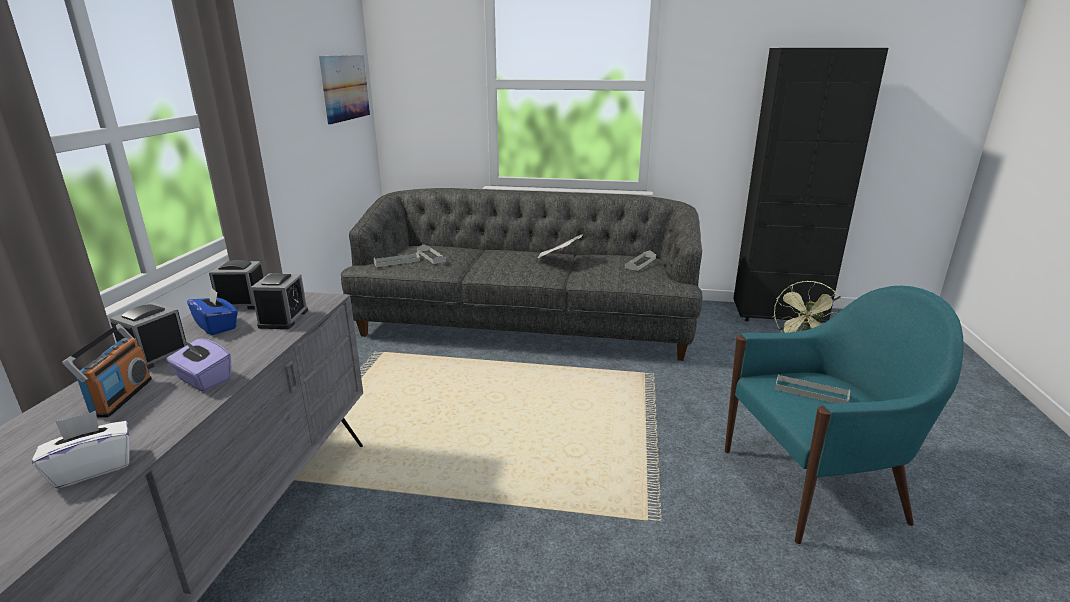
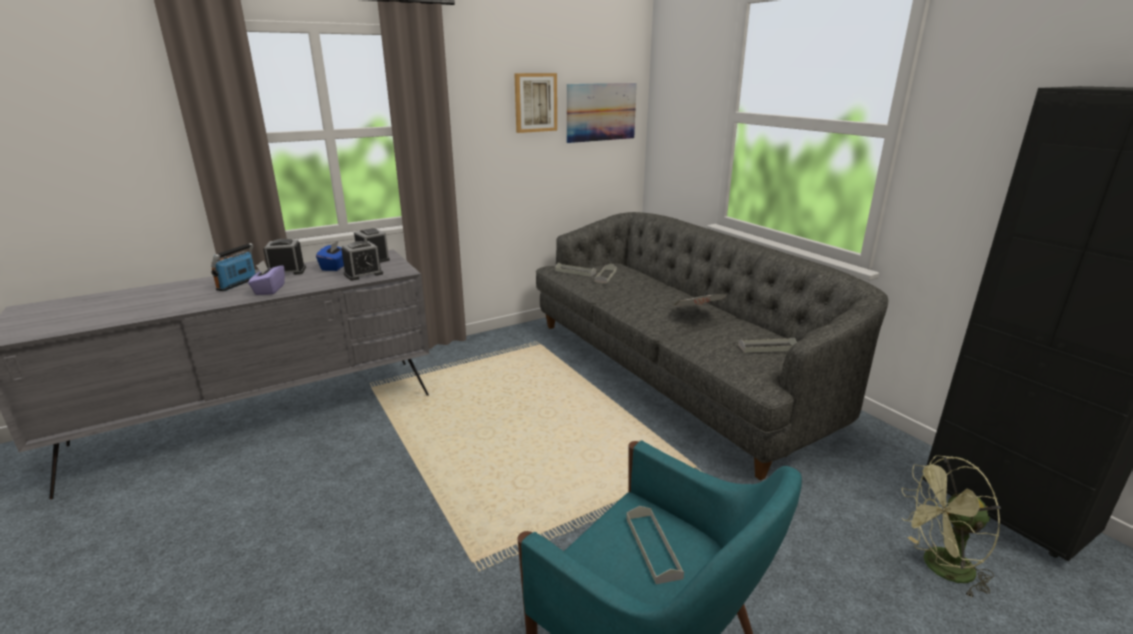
camera: 50 degrees right, 0 degrees up
(93, 468) = (169, 307): white tissue box -> none
(121, 397) = (237, 284): radio -> radio turned 150 degrees clockwise
(300, 78) = (535, 102): none -> picture

